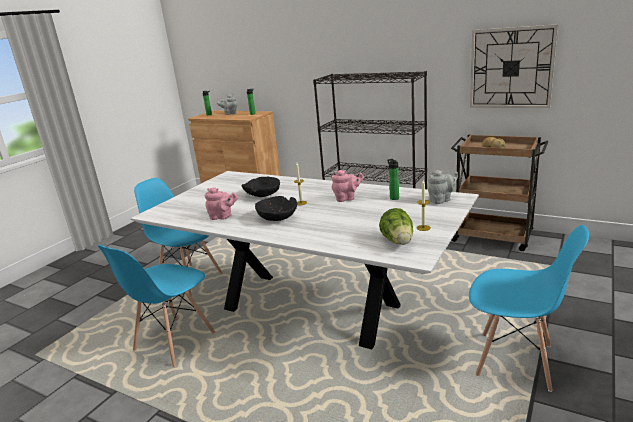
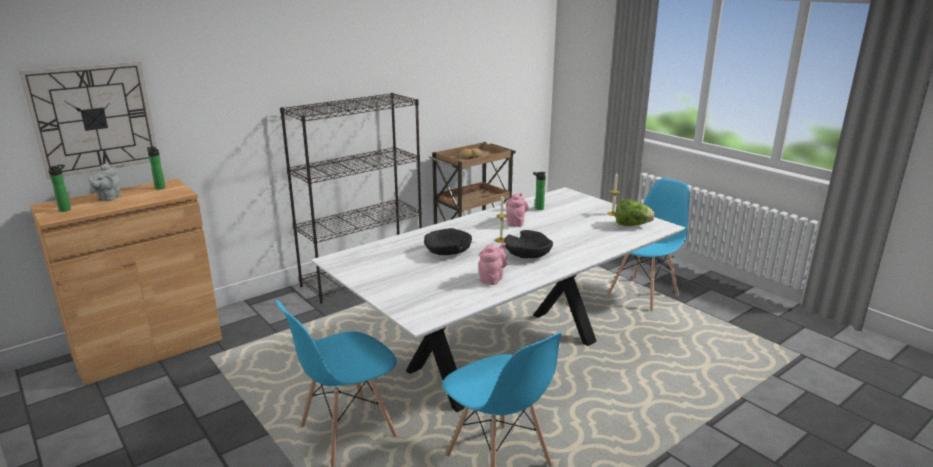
camera: 70 degrees left, 0 degrees up
(441, 200) = (564, 198): grey teapot -> none
(511, 68) = (456, 83): wall clock -> wall clock (93, 118)

